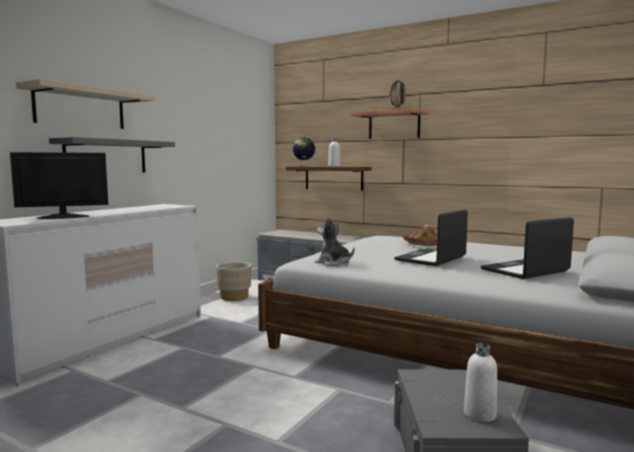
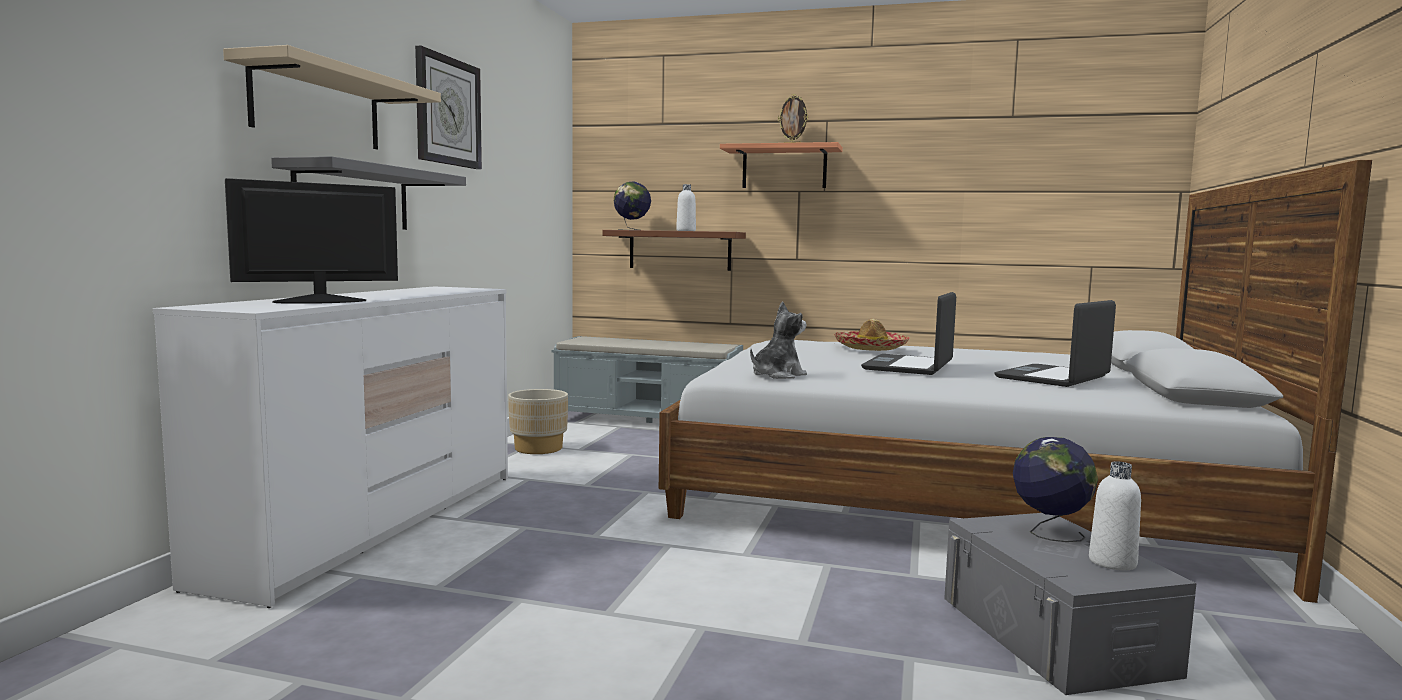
camera: 15 degrees left, 0 degrees up
(175, 104) = (447, 111): none -> wall clock
(333, 263) = (777, 375): plush toy -> plush toy turned 120 degrees clockwise
(457, 387) = (1049, 534): none -> globe

